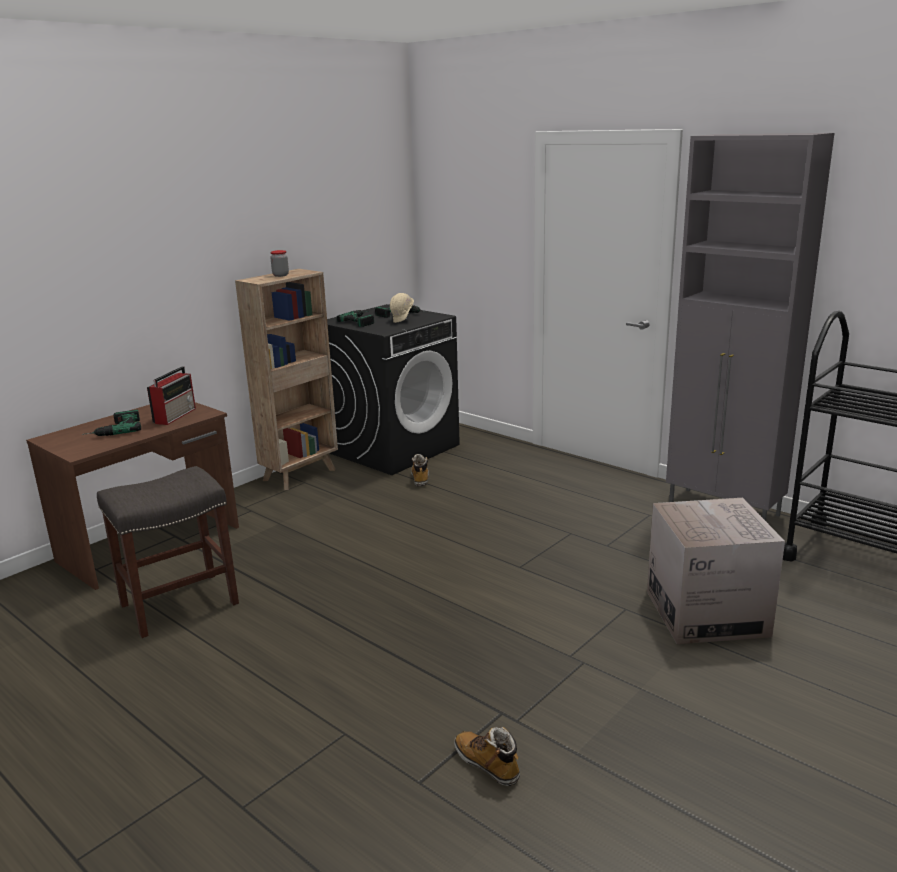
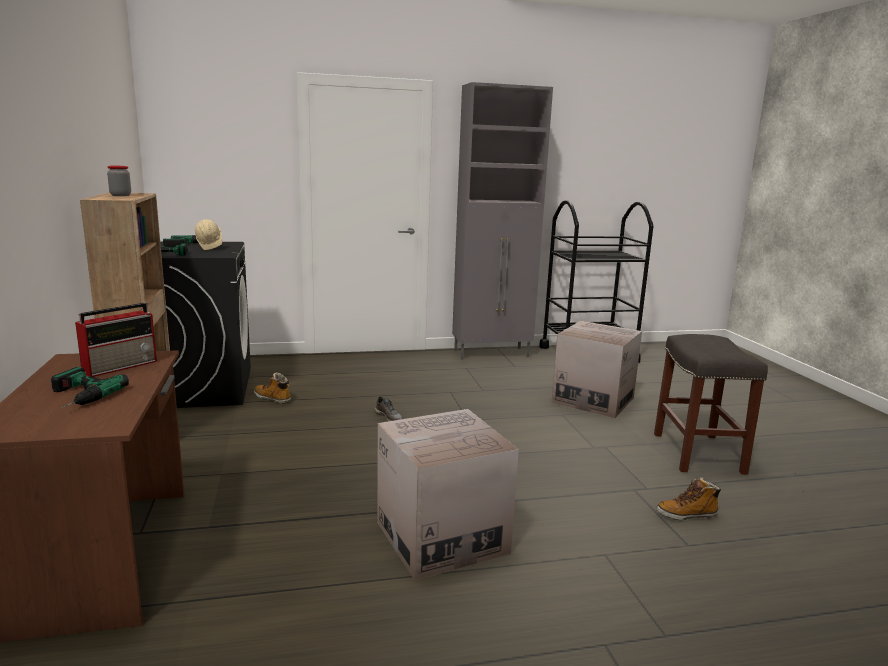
camera: 55 degrees left, 5 degrees down
(175, 415) = (121, 366): radio -> radio turned 75 degrees clockwise
(178, 605) = (282, 575): grey stool -> grey stool (699, 454)
(286, 642) = (441, 537): none -> cardboard box
(463, 533) = (389, 417): none -> grey shoe

